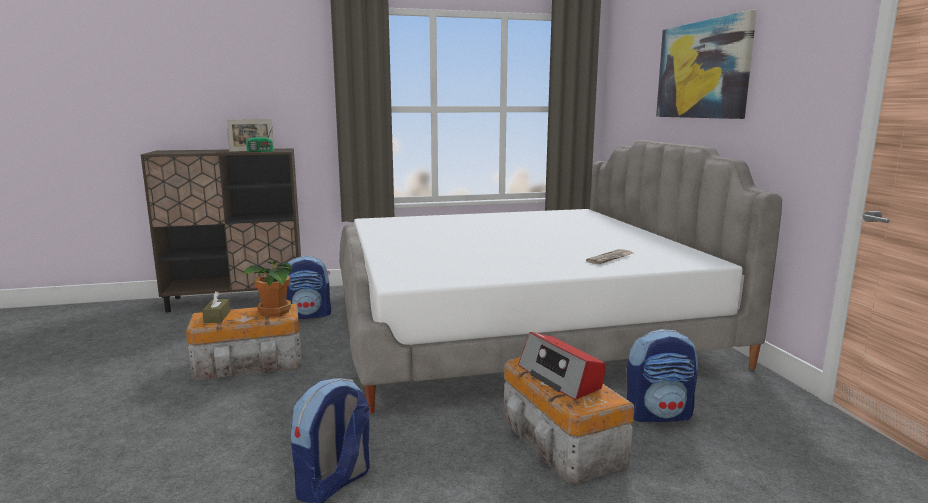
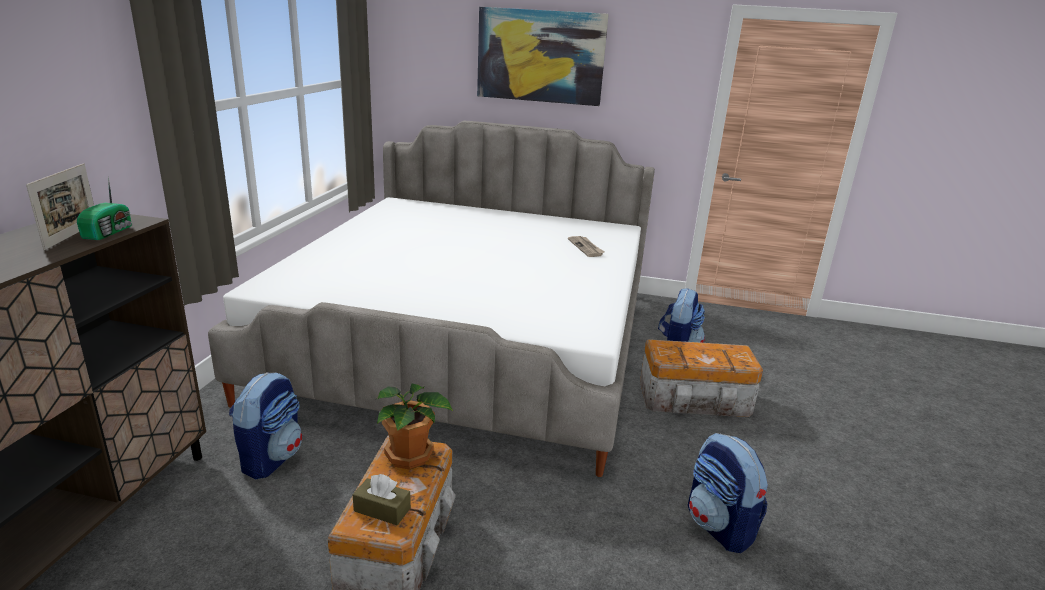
camera: 65 degrees left, 10 degrees up
(560, 377) = (701, 353): radio -> none

